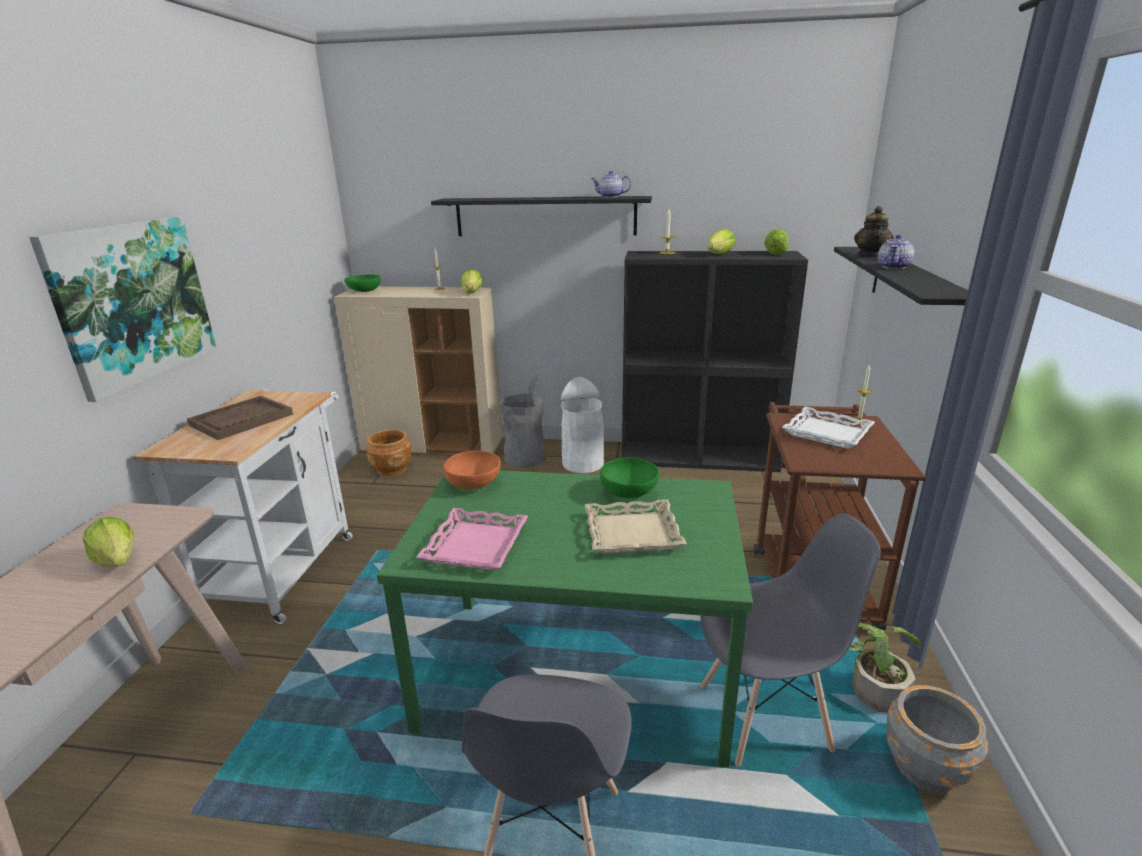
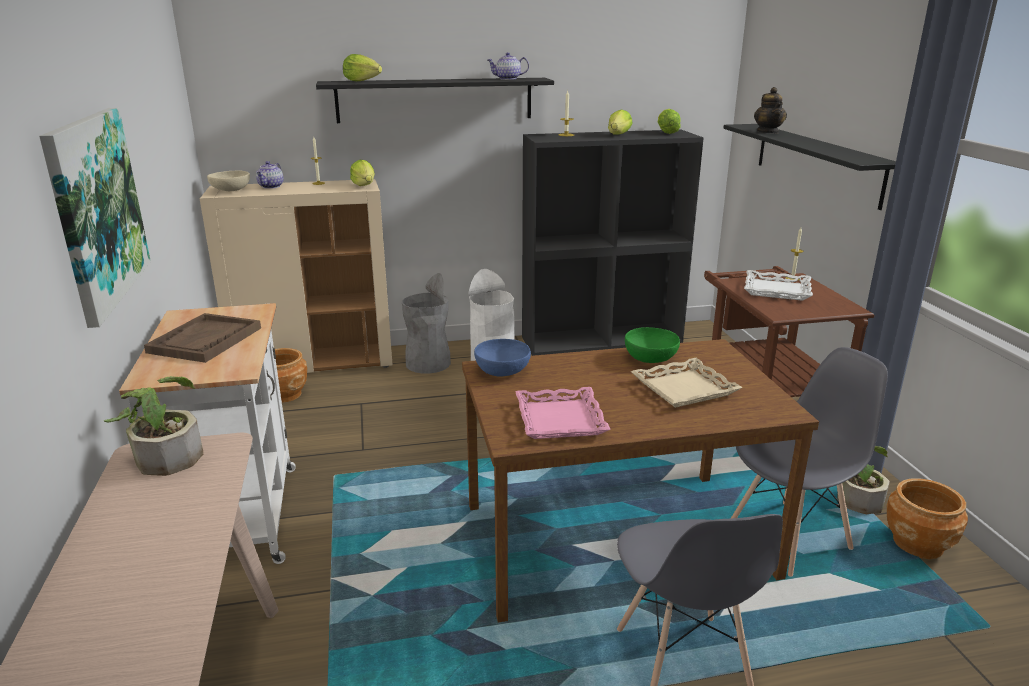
camera: 20 degrees left, 0 degrees up
(118, 561) = (198, 494): lettuce -> lettuce (362, 81)
(136, 518) = (165, 455): none -> potted plant
(364, 292) = (230, 191): green bowl -> beige bowl
(474, 483) = (502, 371): orange bowl -> blue bowl
(574, 674) = (615, 542): green dining table -> brown dining table
(894, 267) = (801, 141): teapot -> teapot (271, 186)
(925, 767) = (918, 544): grey planter -> brown planter

